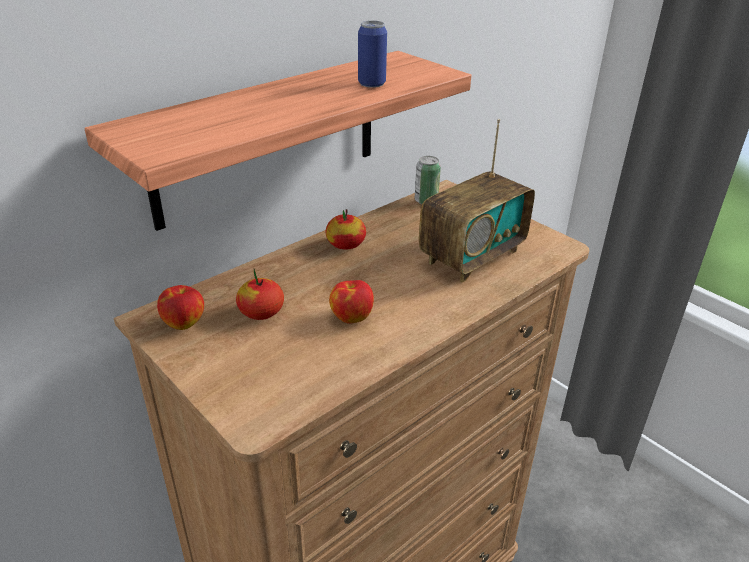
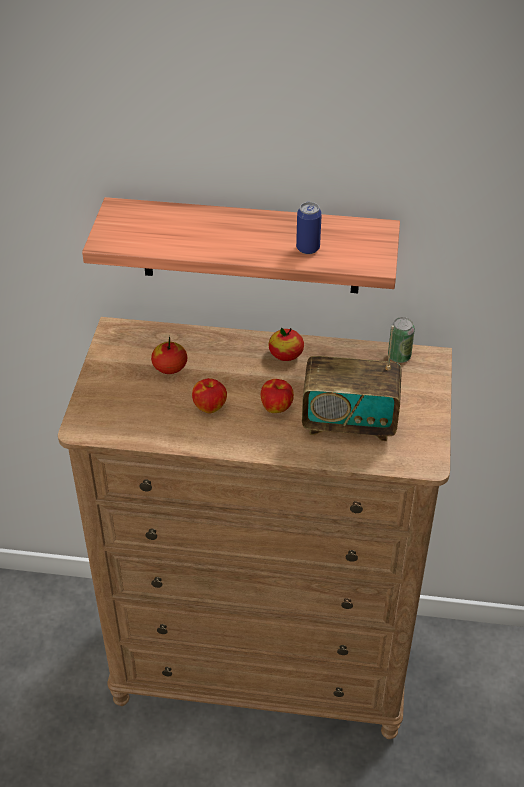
camera: 50 degrees right, 10 degrees up
(184, 323) = (126, 345): apple -> apple (277, 407)

